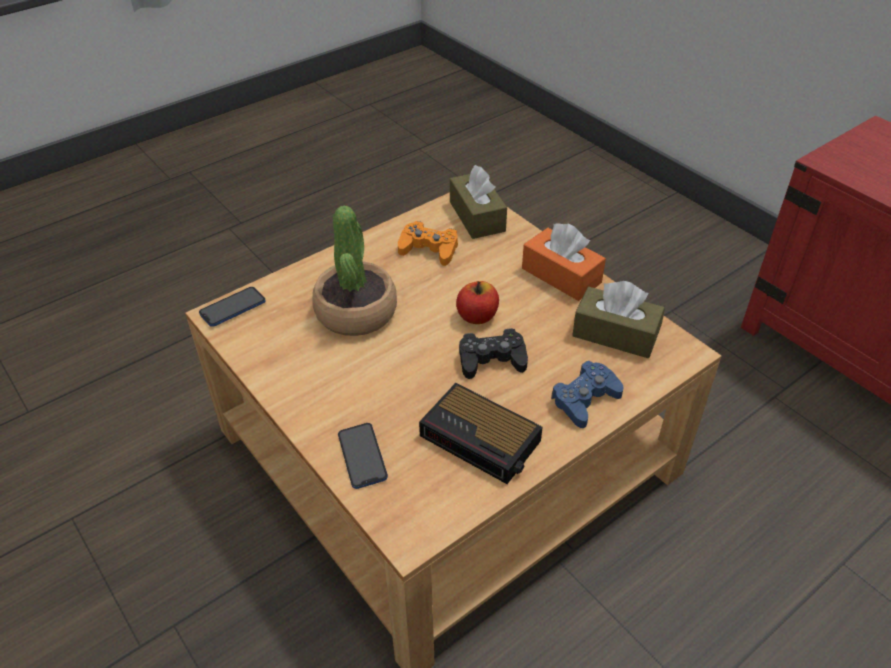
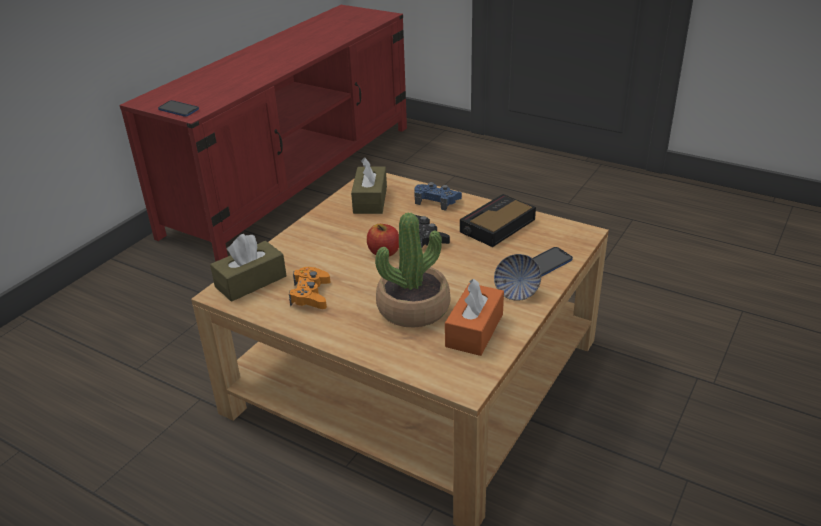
camera: 110 degrees left, 10 degrees down
(233, 308) = (452, 380): phone -> phone (178, 110)
(326, 403) = (516, 291): none -> bowl
(482, 439) = (496, 226): alarm clock -> alarm clock turned 150 degrees counterclockwise
(561, 275) = (317, 228): orange tissue box -> orange tissue box (474, 330)

